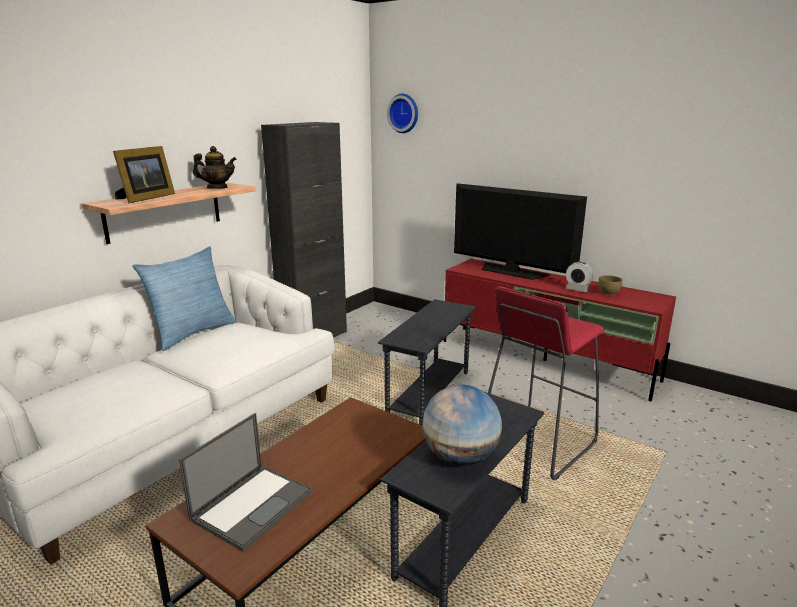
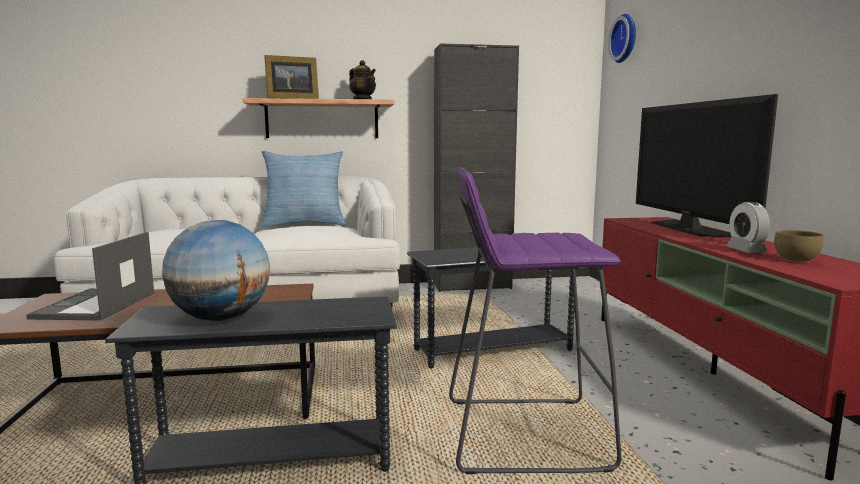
camera: 45 degrees right, 10 degrees down
(253, 504) = (95, 306): laptop -> laptop turned 105 degrees clockwise
(536, 442) = (523, 433): red stool -> purple stool

